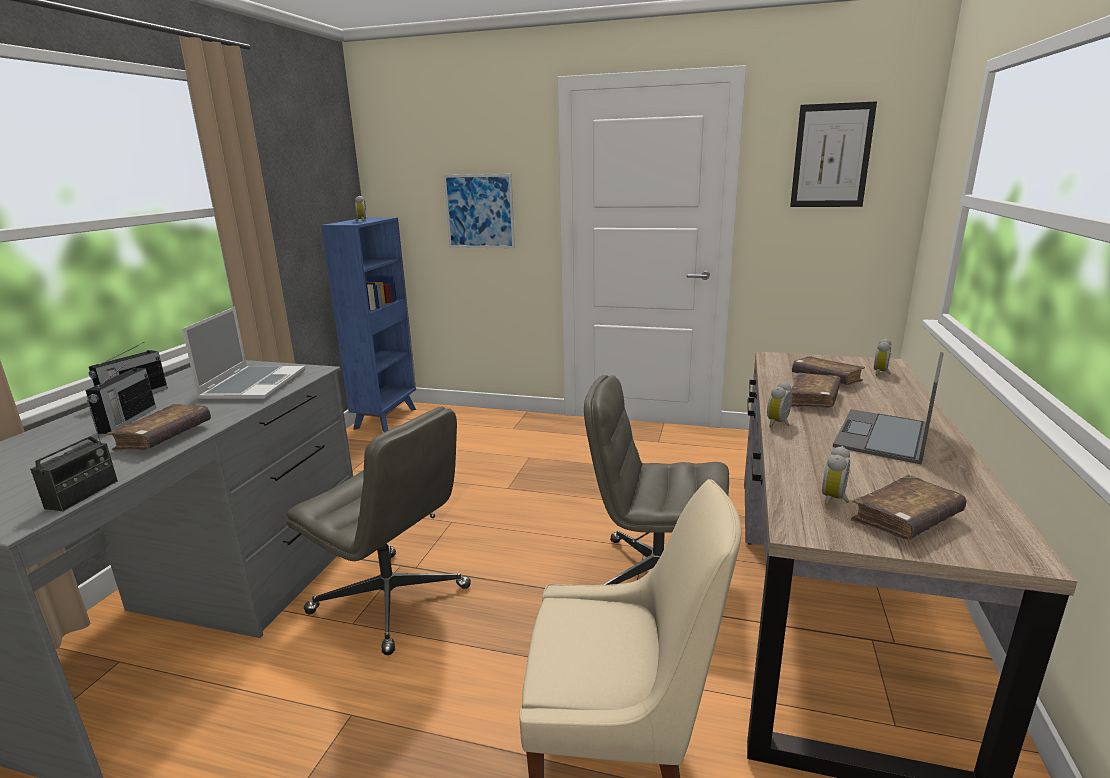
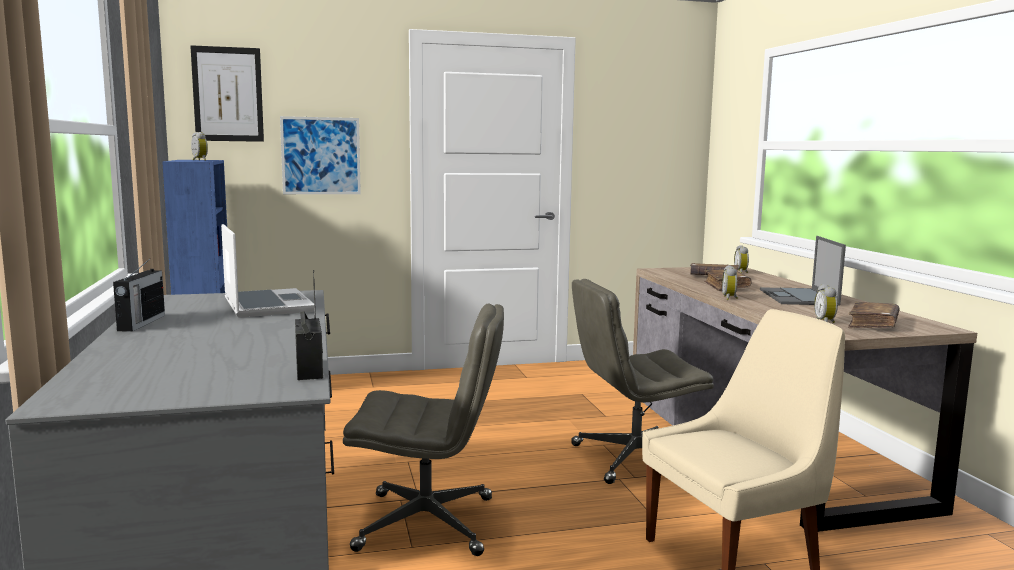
camera: 30 degrees left, 10 degrees down
(127, 420) = (193, 335): radio -> none
(164, 437) = (279, 338): brown book -> none
(831, 156) = (642, 115): picture -> picture (228, 94)

